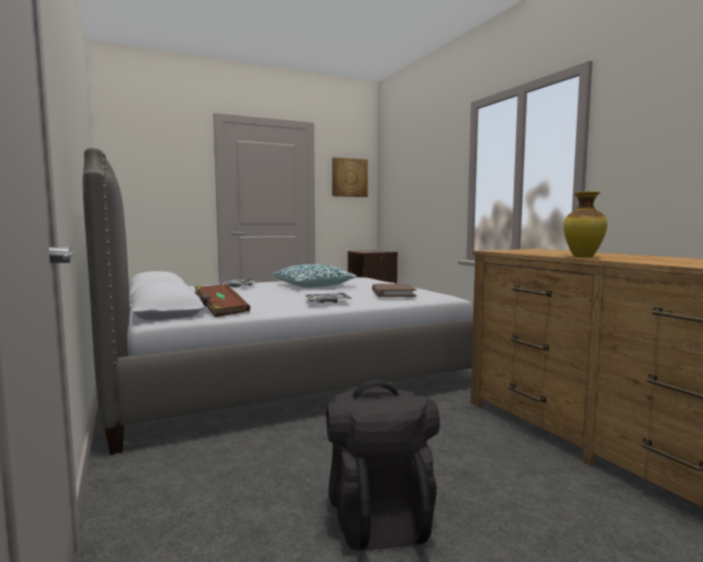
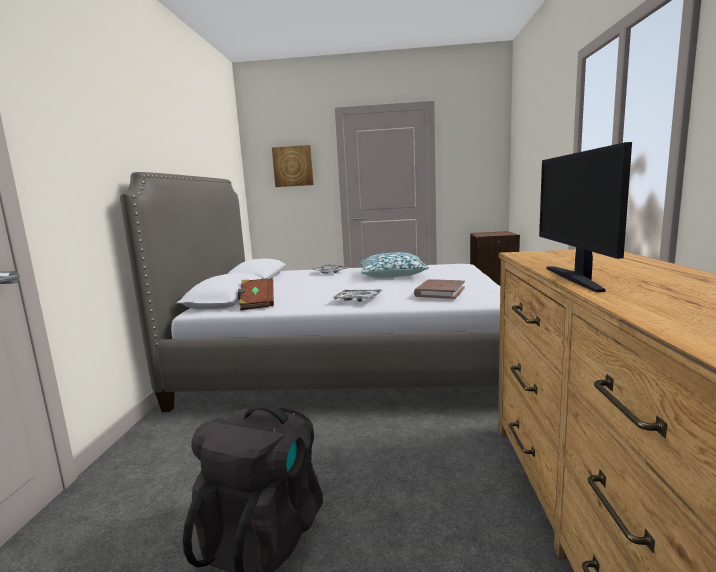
camera: 30 degrees right, 5 degrees up
(349, 177) = (475, 154): picture -> picture (293, 166)
(583, 257) = (576, 278): vase -> monitor

